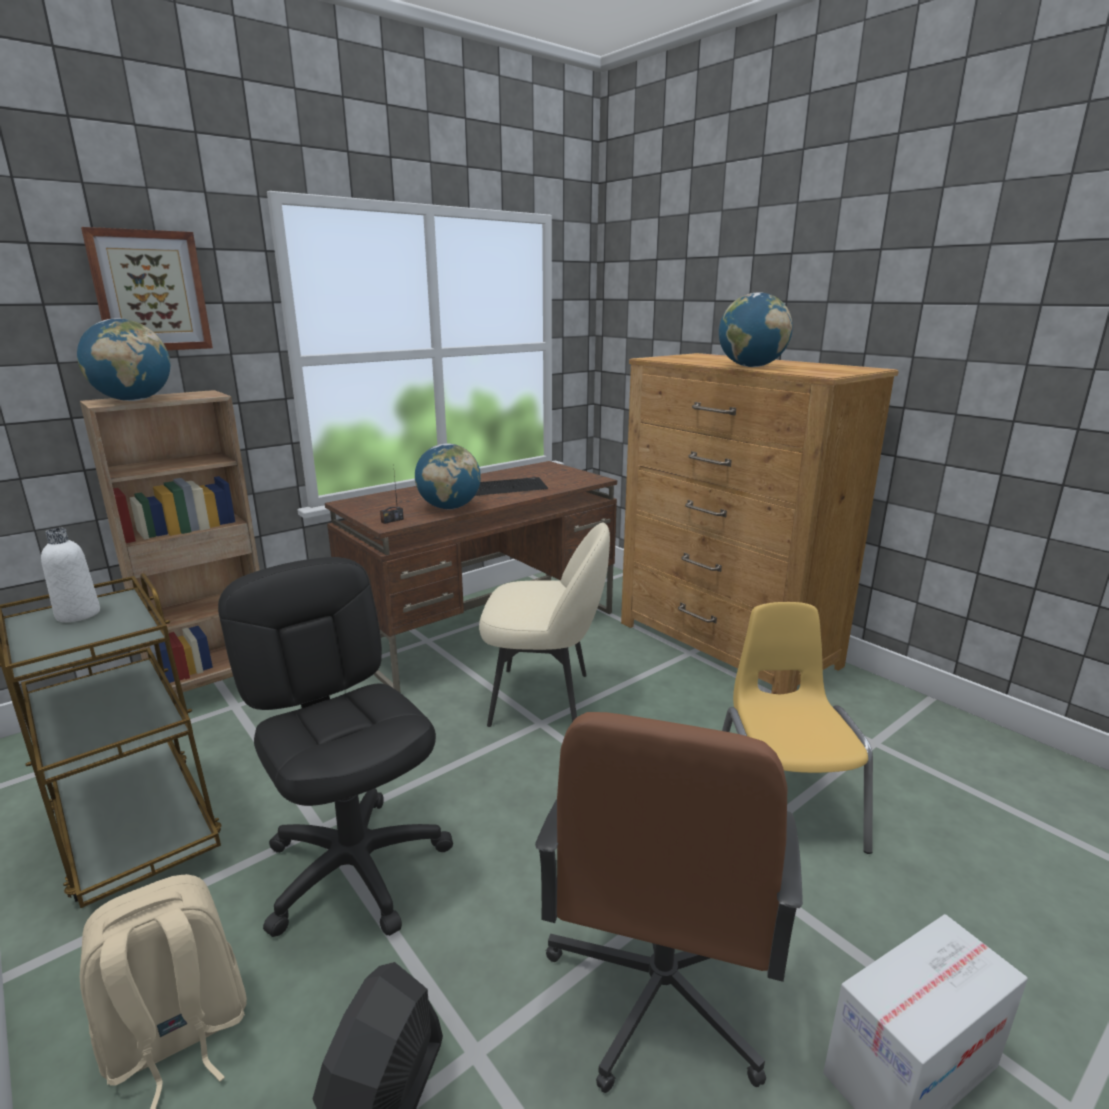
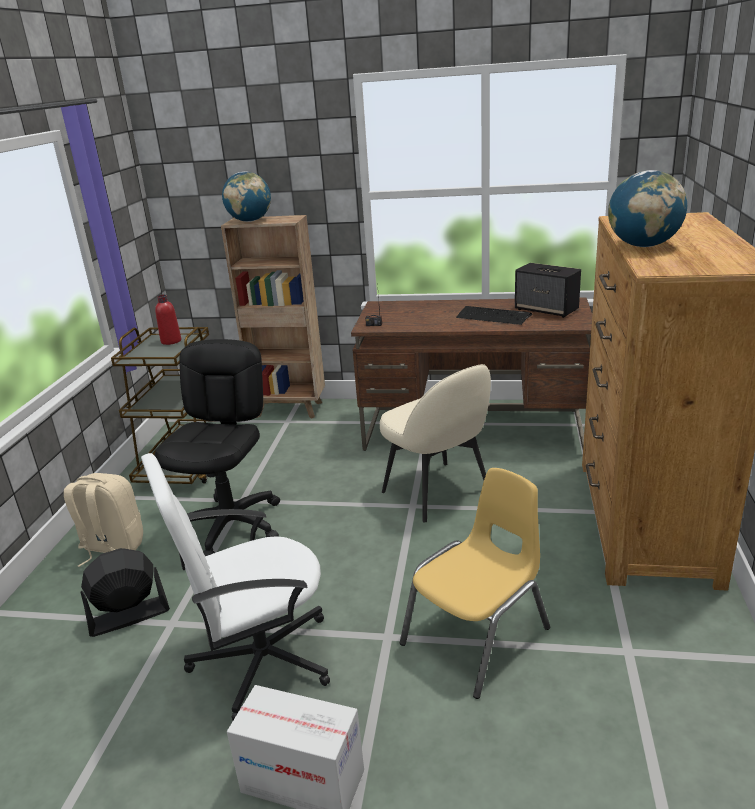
camera: 50 degrees right, 5 degrees up
(78, 614) = (171, 341): white bottle -> red bottle
(150, 291) = (276, 150): picture -> none
(449, 507) = (424, 324): globe -> none
(541, 474) = (547, 310): none -> speaker
(659, 990) = (260, 660): brown office chair -> white office chair

